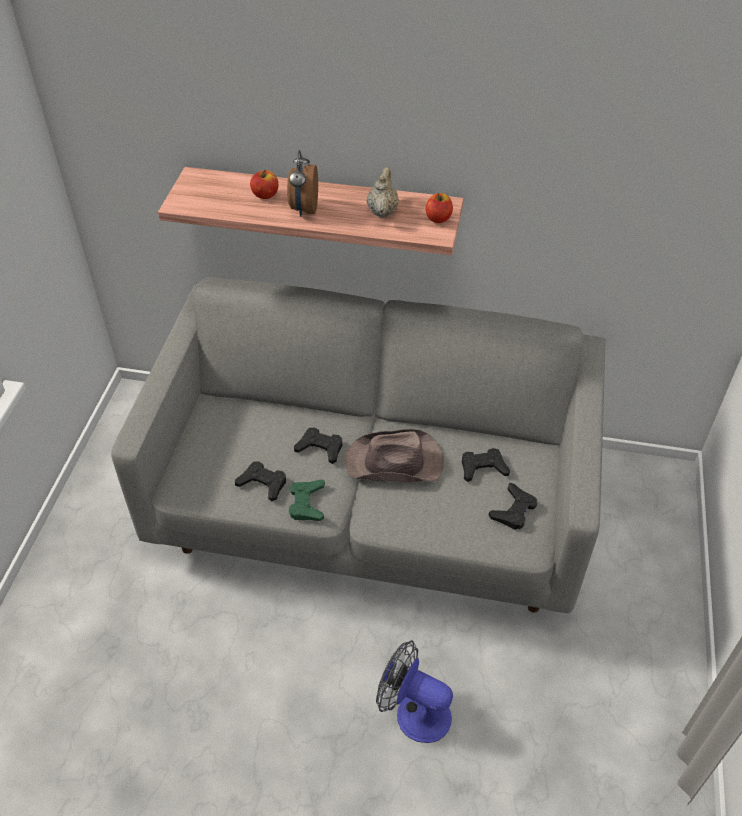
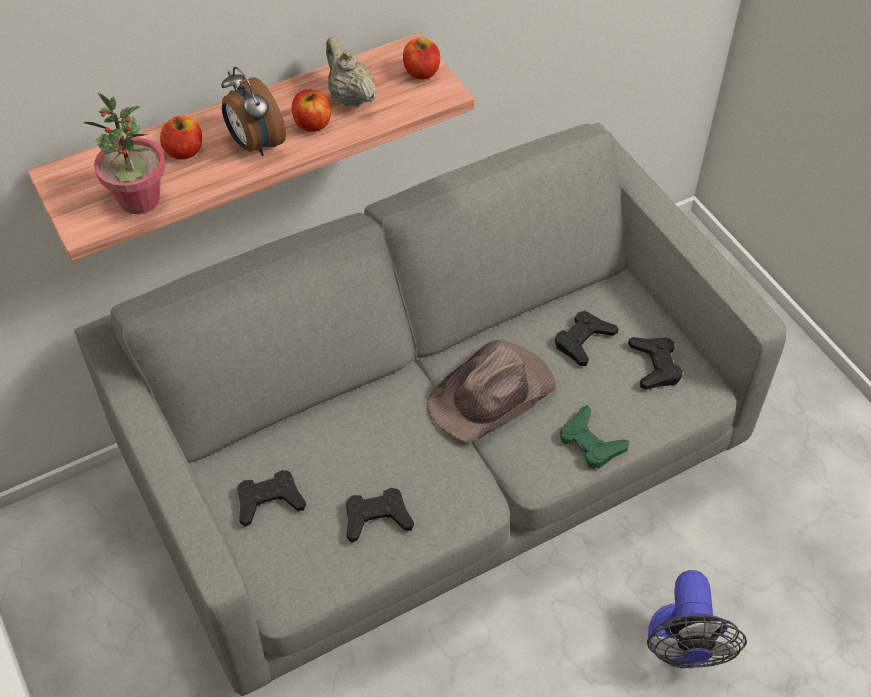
camera: 40 degrees left, 5 degrees up
(216, 206) = (139, 200): none -> potted plant
(307, 503) = (448, 505): green game controller -> green game controller (590, 442)
(320, 448) = (397, 434): black game controller -> black game controller (269, 501)
(345, 214) = (312, 124): none -> apple
(414, 712) = (682, 648): fan -> fan turned 75 degrees counterclockwise

